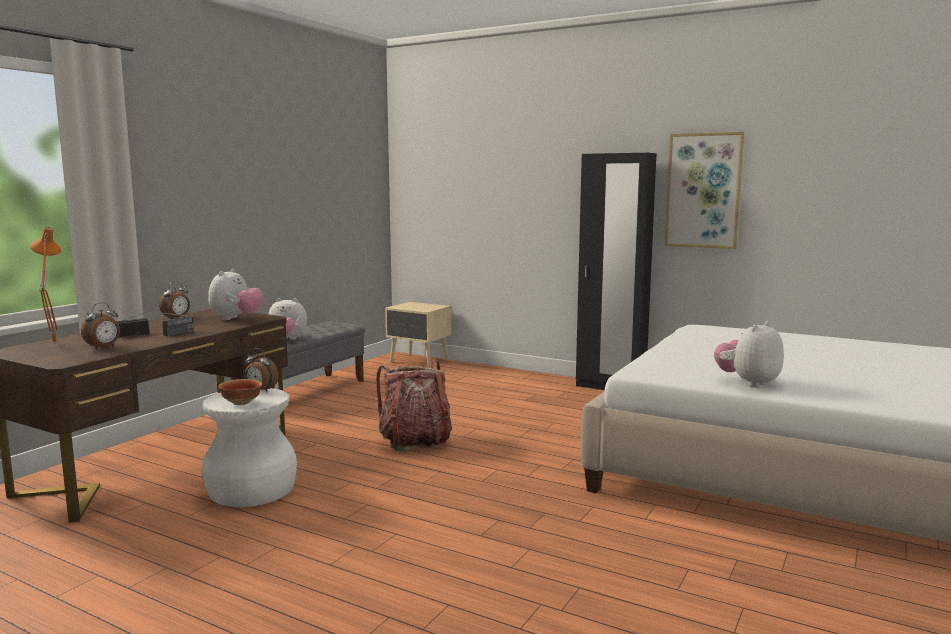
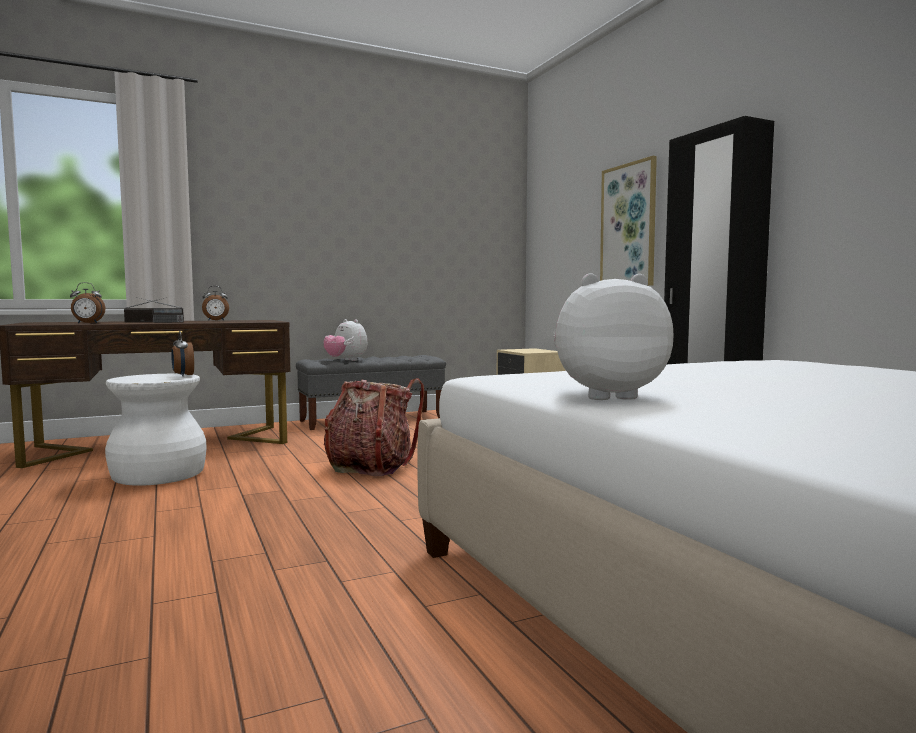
camera: 35 degrees right, 5 degrees down
(52, 345) = (74, 322): orange table lamp -> none
(236, 318) = (248, 321): plush toy -> none
(242, 403) = (141, 379): bowl -> none
(703, 190) = (843, 162): picture -> picture (628, 225)

